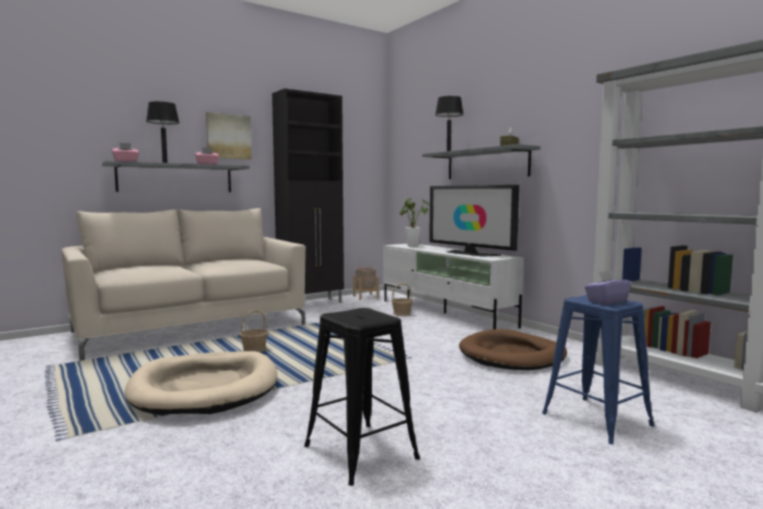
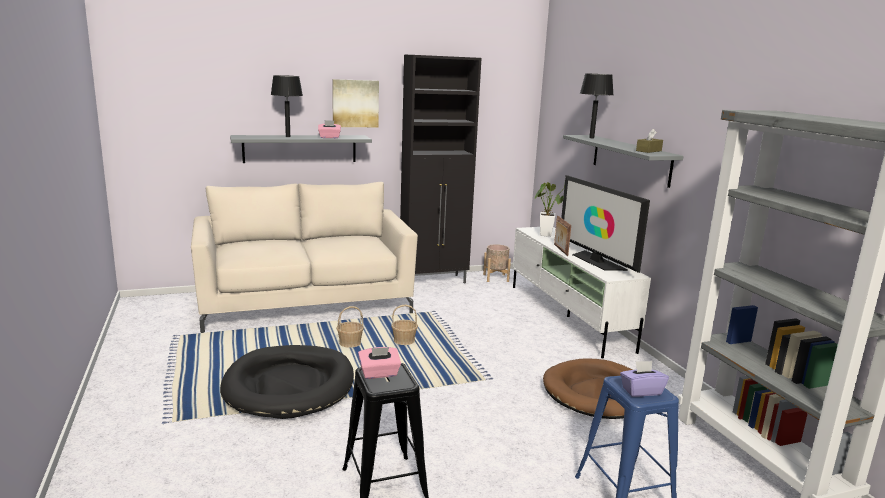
camera: 15 degrees right, 10 degrees up
(126, 161) = (250, 137): pink tissue box -> pink tissue box (379, 374)
(205, 388) = (289, 385): beige dog bed -> black dog bed
(402, 314) = (520, 311): basket -> basket (404, 341)
(434, 251) = (560, 250): none -> picture frame

